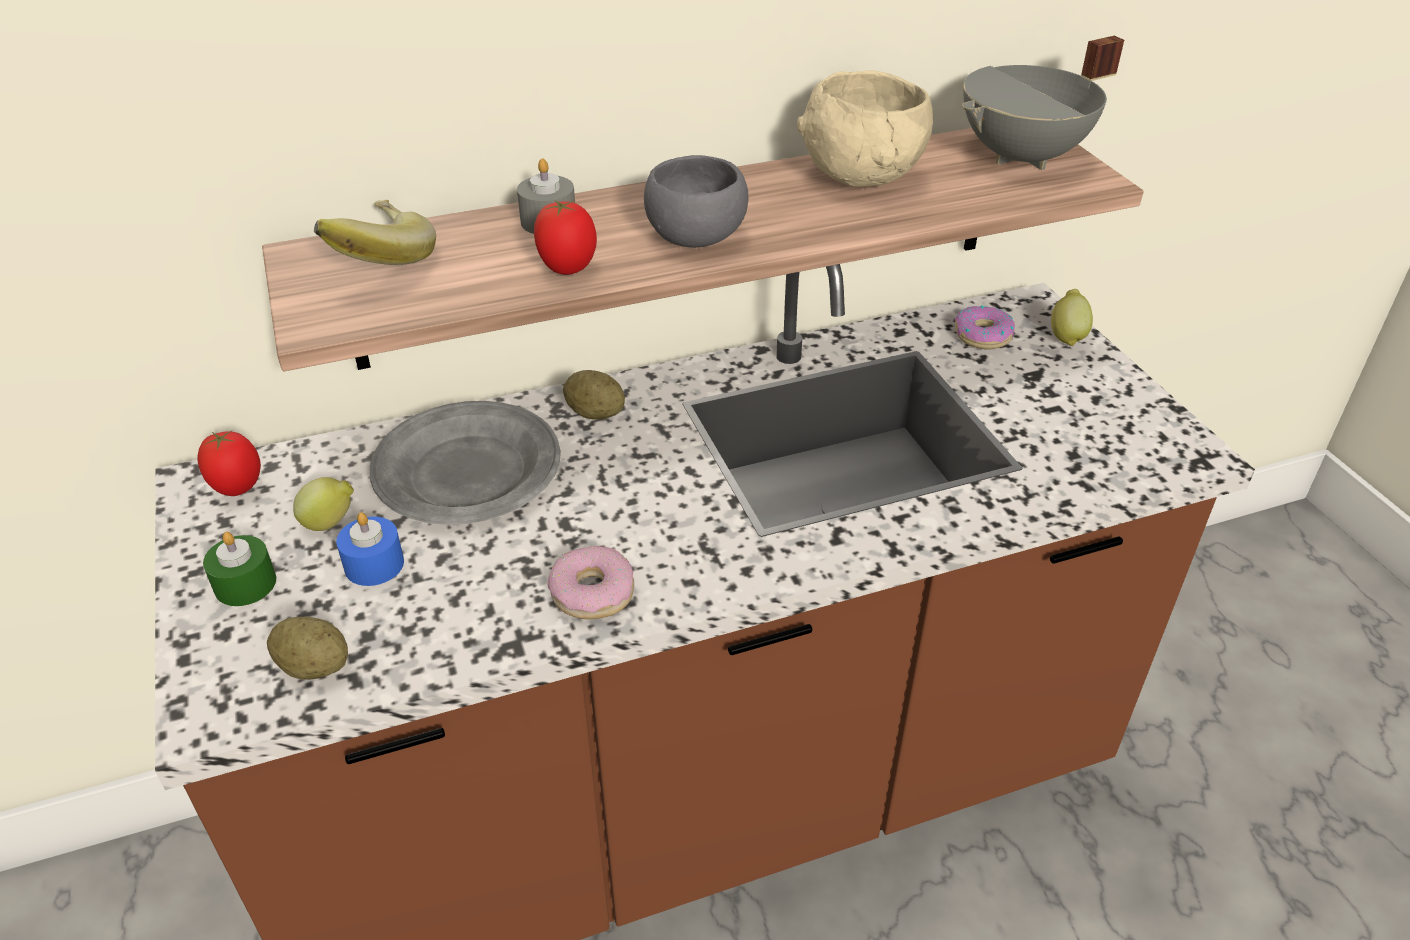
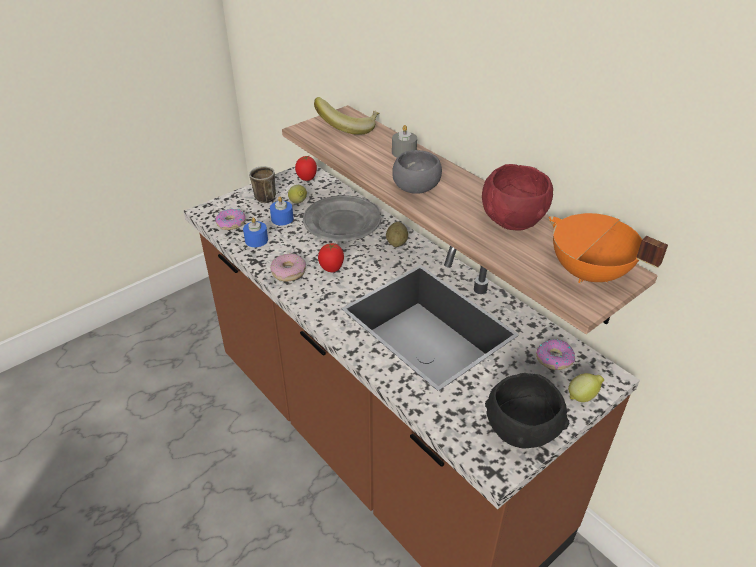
camera: 70 degrees right, 0 degrees up
(245, 584) = (262, 197): green candle -> mug
(314, 667) = (231, 223): potato -> donut
(428, 628) = (256, 240): none -> blue candle
(568, 269) = (369, 165): tomato -> tomato (332, 269)
(862, 178) = (512, 222): beige bowl -> red bowl
(1024, 157) = (588, 274): grey cooking pot -> orange cooking pot
(1126, 411) = (520, 431): none -> black bowl

